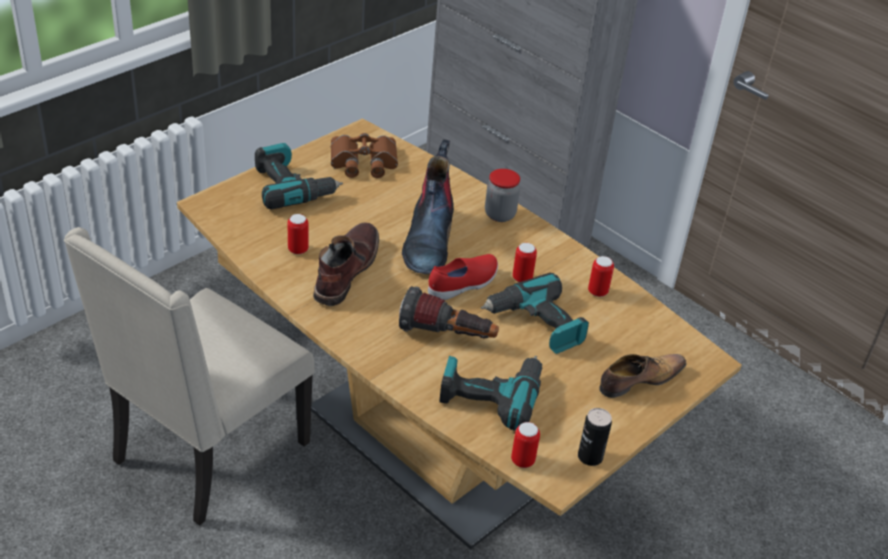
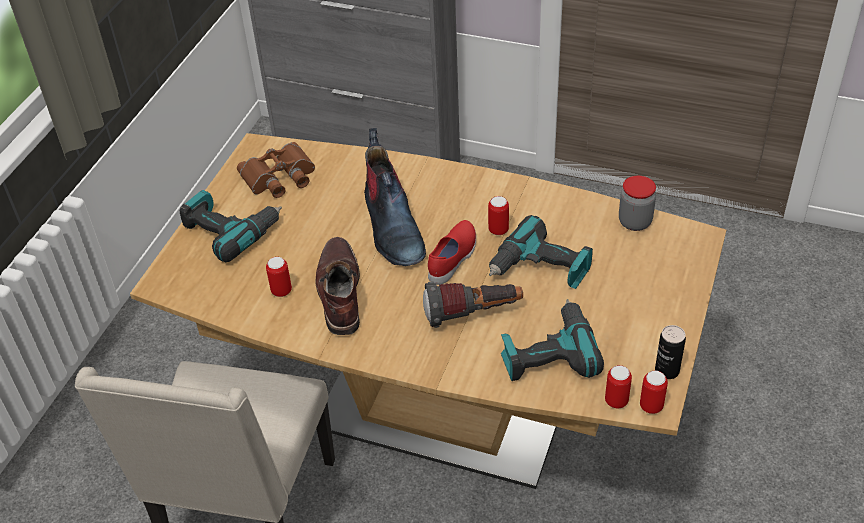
camera: 20 degrees left, 5 degrees up
(500, 214) = (437, 177): jar -> jar (635, 222)
(597, 292) = (569, 214): can -> can (651, 406)
(639, 380) = (657, 282): shoe -> none

